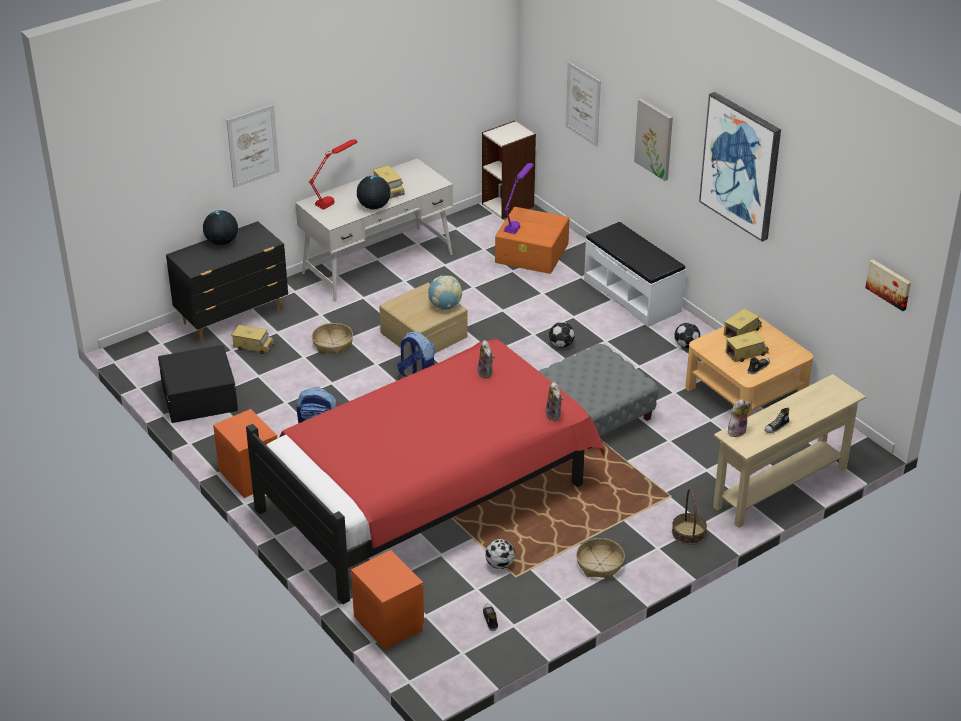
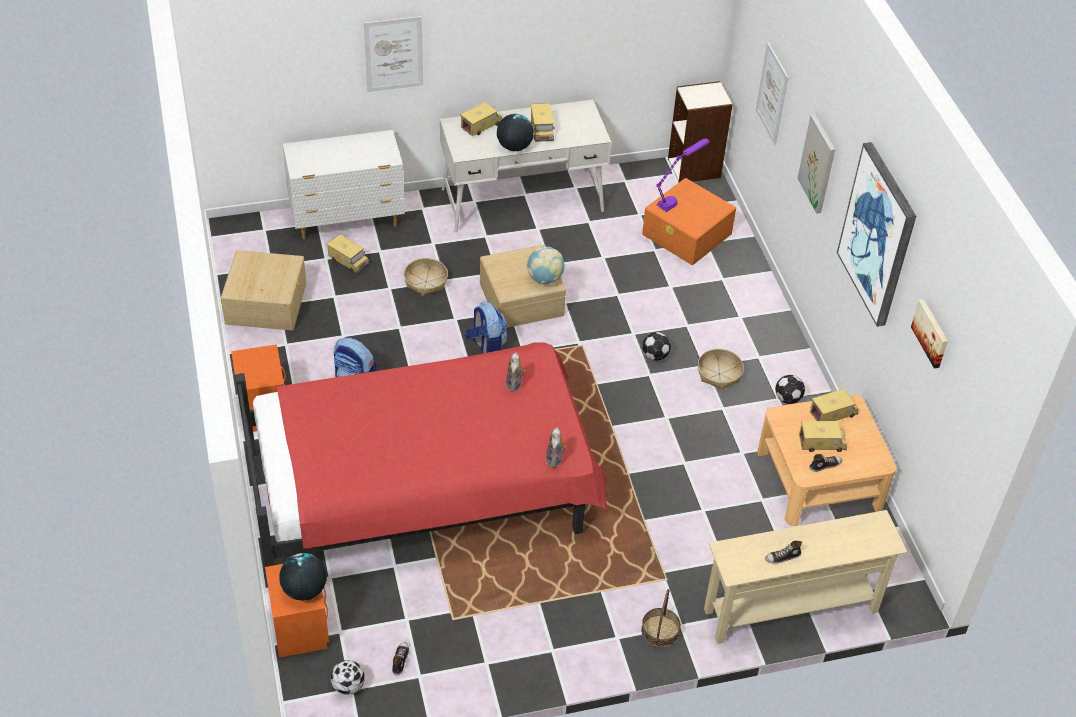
camera: 20 degrees right, 10 degrees up
(199, 396) = (266, 302): black storage box -> beige storage box
(222, 242) = (343, 145): globe -> globe (304, 590)
(233, 317) = (348, 220): black dresser -> white dresser
(335, 198) = (481, 125): red table lamp -> toy truck
(500, 565) = (445, 599): football -> football (348, 686)
(593, 413) = (642, 450): grey ottoman -> none
(600, 564) = (546, 635): basket -> basket (719, 374)
(632, 295) = (764, 318): white bench -> none
(736, 431) = (735, 547): plush toy -> none
(889, 284) = (972, 439): picture -> picture (931, 333)

